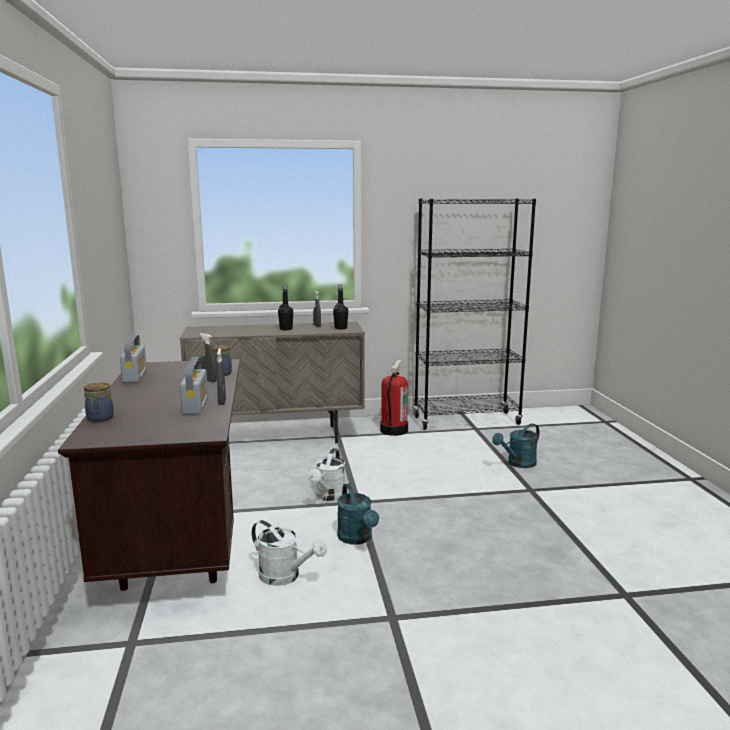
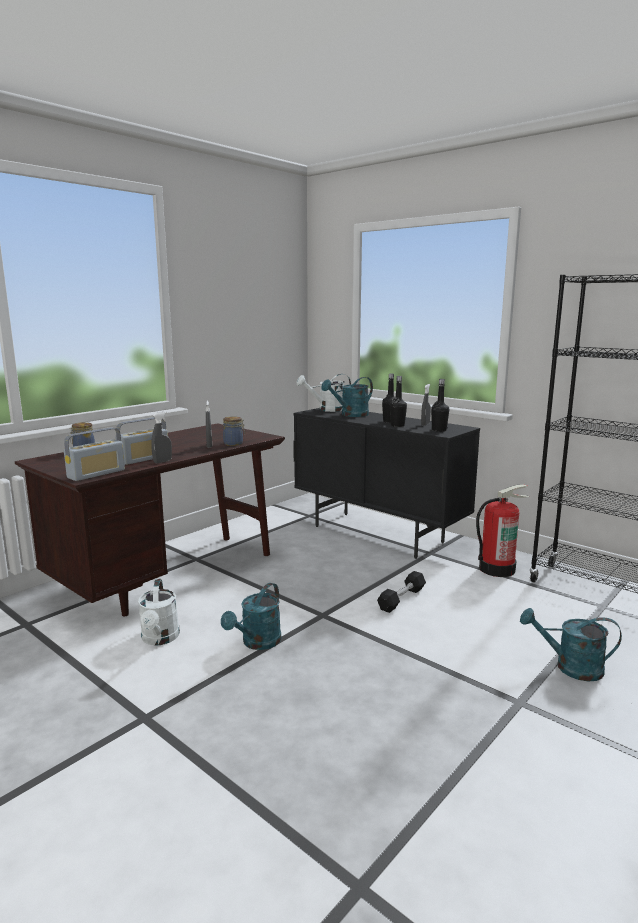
camera: 50 degrees right, 0 degrees up
(135, 376) = (188, 432): radio -> radio (96, 474)
(237, 330) = (350, 415): none -> turquoise watering can
(278, 437) = (378, 534): beige cabinet -> black cabinet
(302, 331) = (397, 425): none -> black bottle
(328, 496) = (312, 598): white watering can -> white watering can (327, 409)
(381, 470) = (402, 599): none -> black dumbbell

